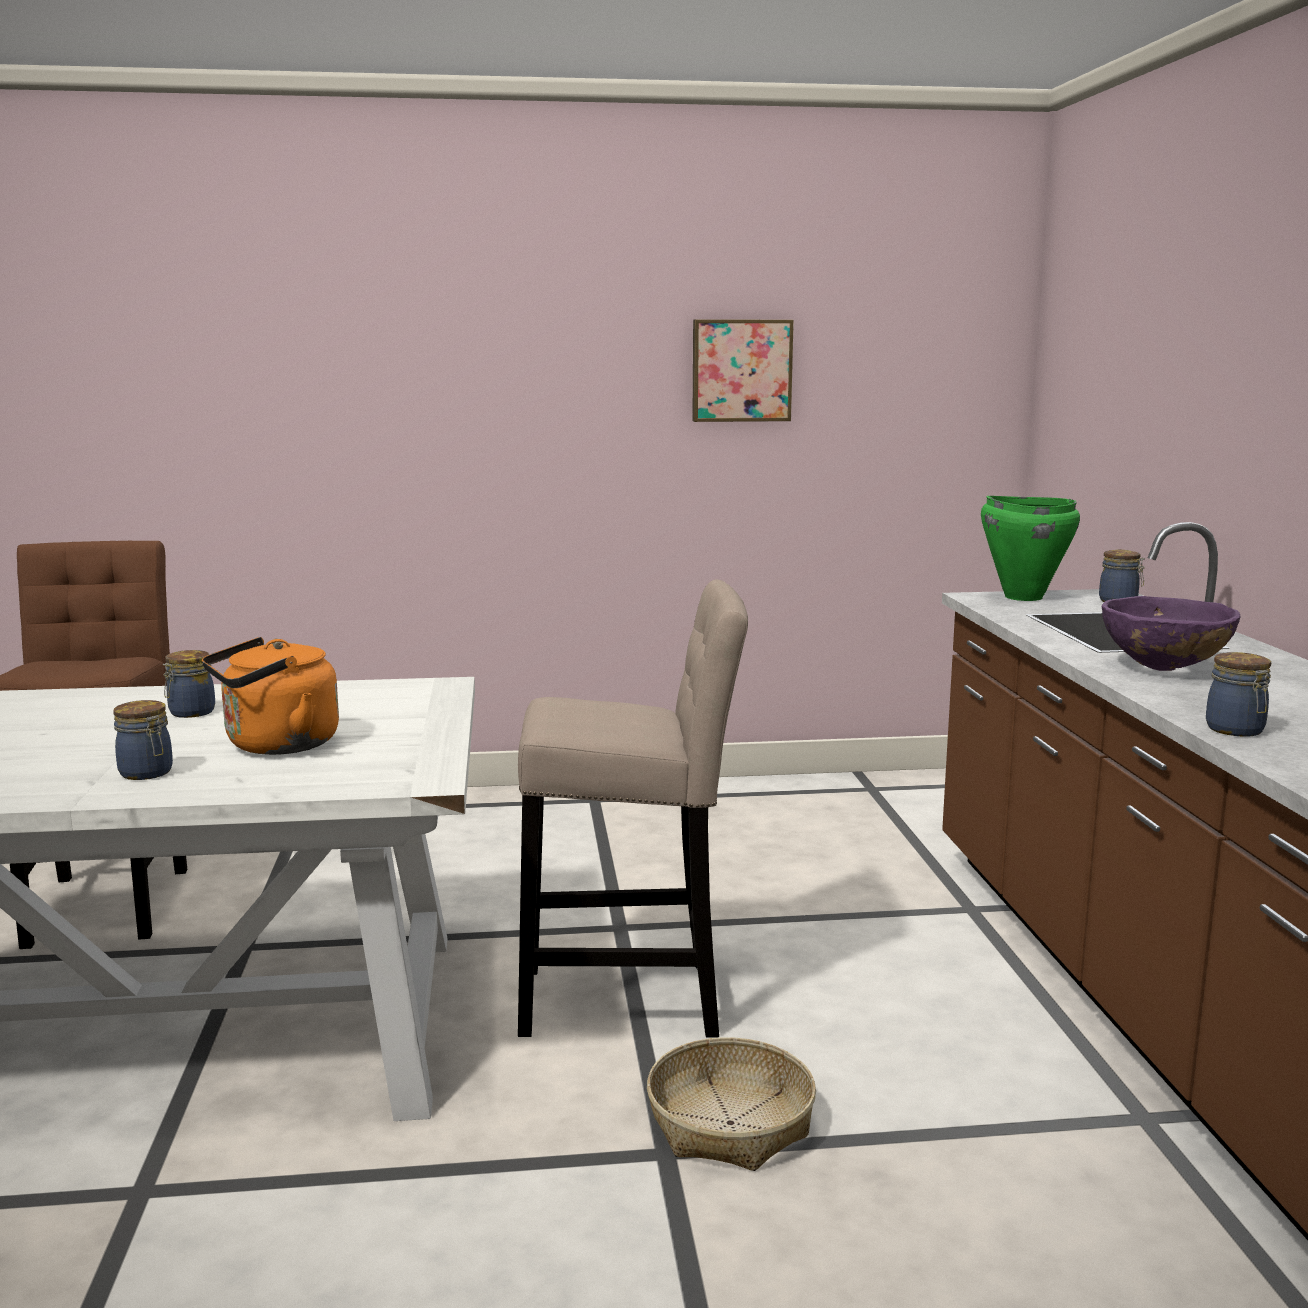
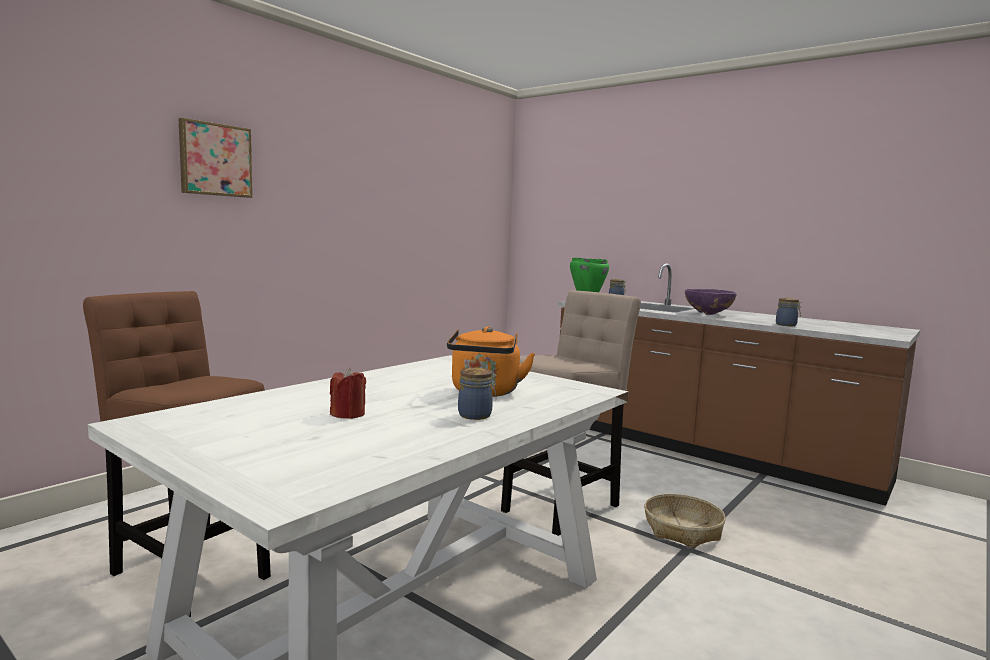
camera: 45 degrees left, 5 degrees down
(55, 736) = (348, 414): none -> red candle
(190, 713) = (378, 390): jar -> none
(741, 370) = (418, 201): picture -> picture (215, 160)

